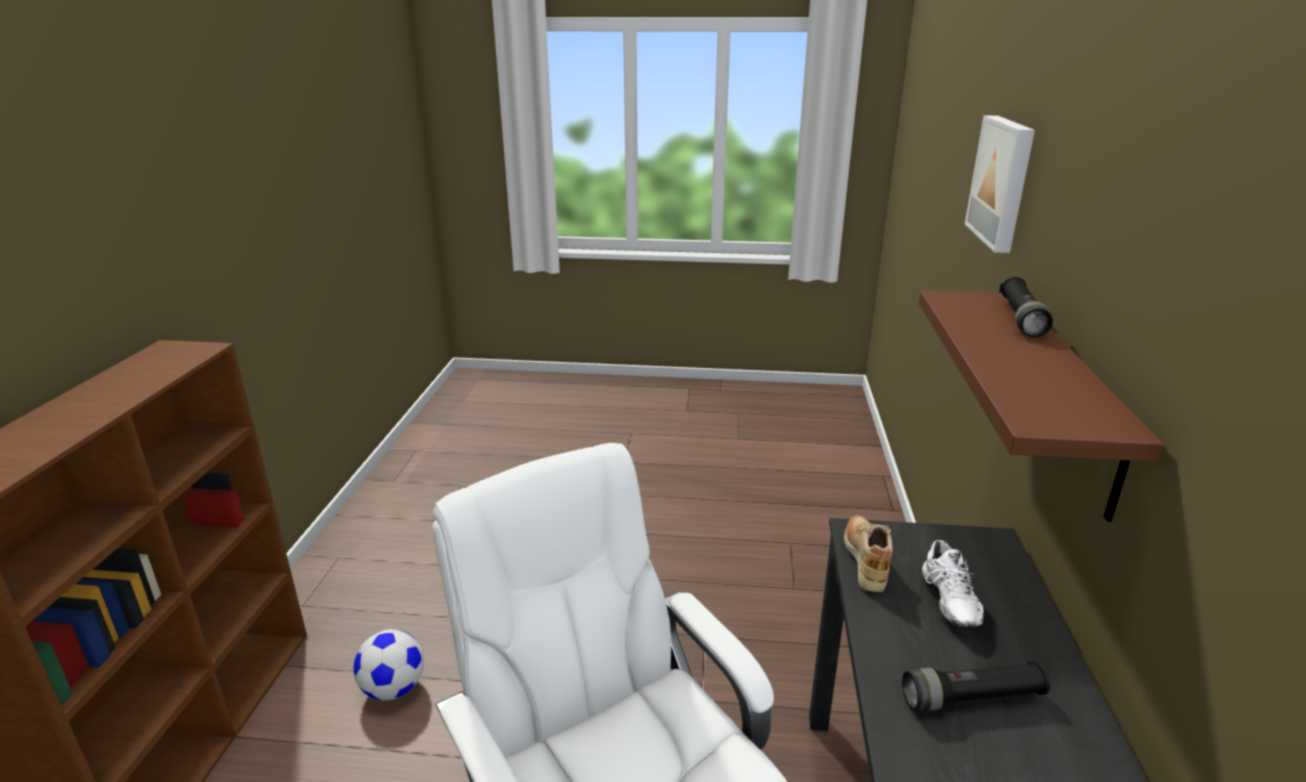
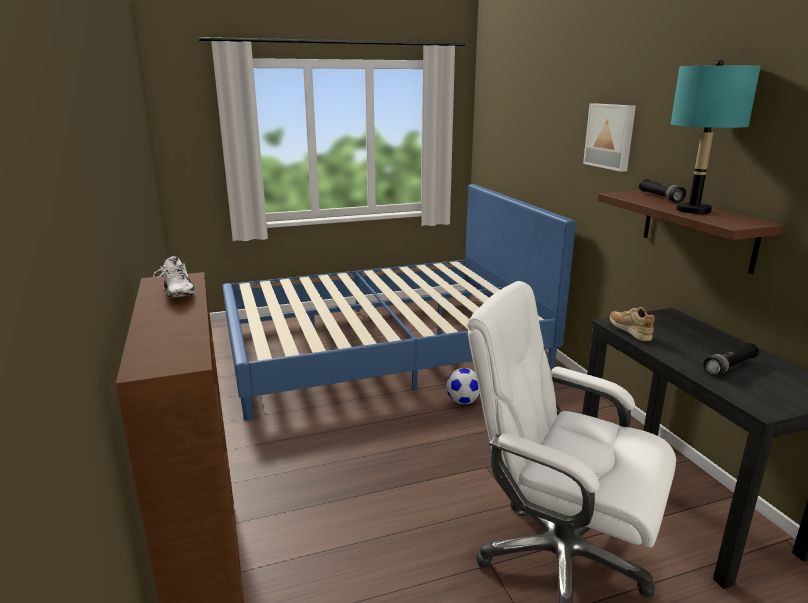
camera: 25 degrees left, 5 degrees down
(393, 689) = (328, 511): football -> football (463, 401)
(663, 455) = (382, 347): none -> blue bed
(945, 602) = (680, 338): white shoe -> white shoe (175, 294)
(1024, 365) = (693, 210): none -> turquoise table lamp

